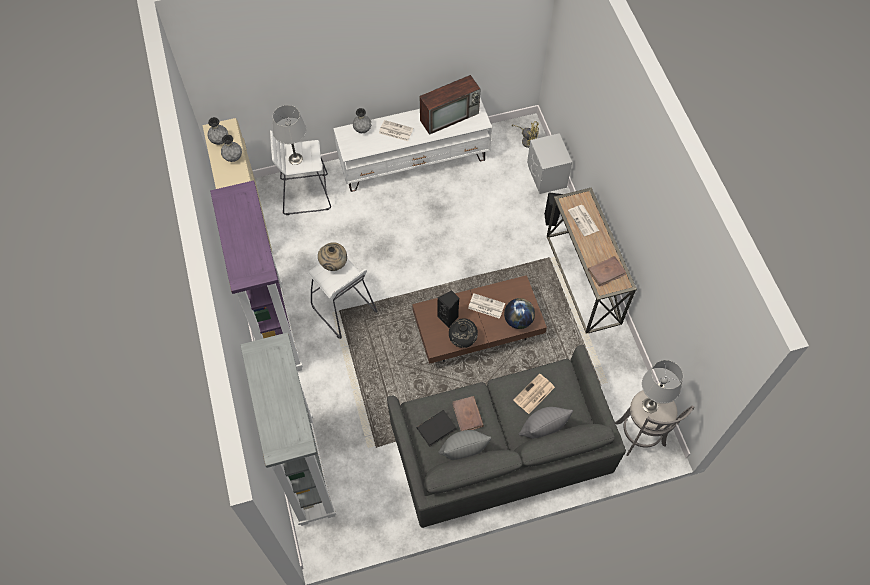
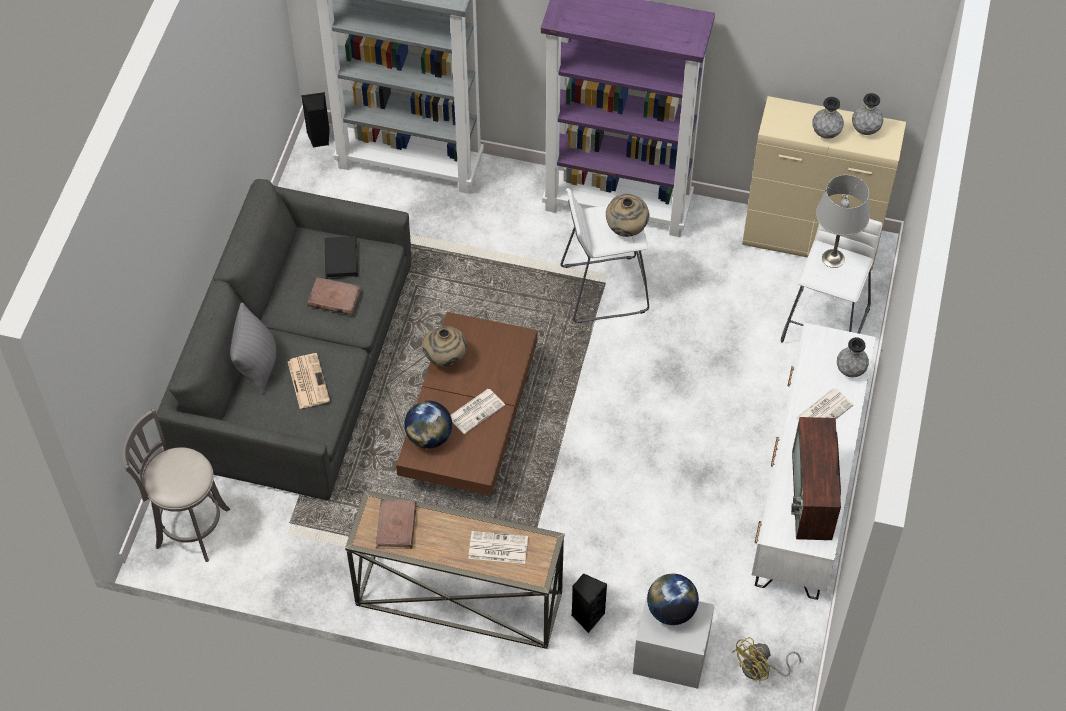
camera: 120 degrees right, 5 degrees down
(448, 318) = (488, 360): black speaker -> black speaker (319, 138)
(462, 340) = (445, 359): black vase -> beige vase
(463, 451) = (293, 272): grey pillow -> none
(546, 155) = (671, 610): none -> globe
(649, 405) = (184, 470): grey table lamp -> none

